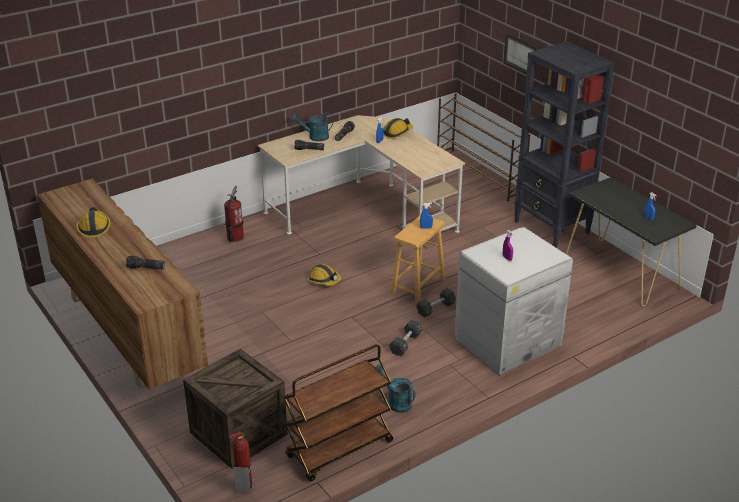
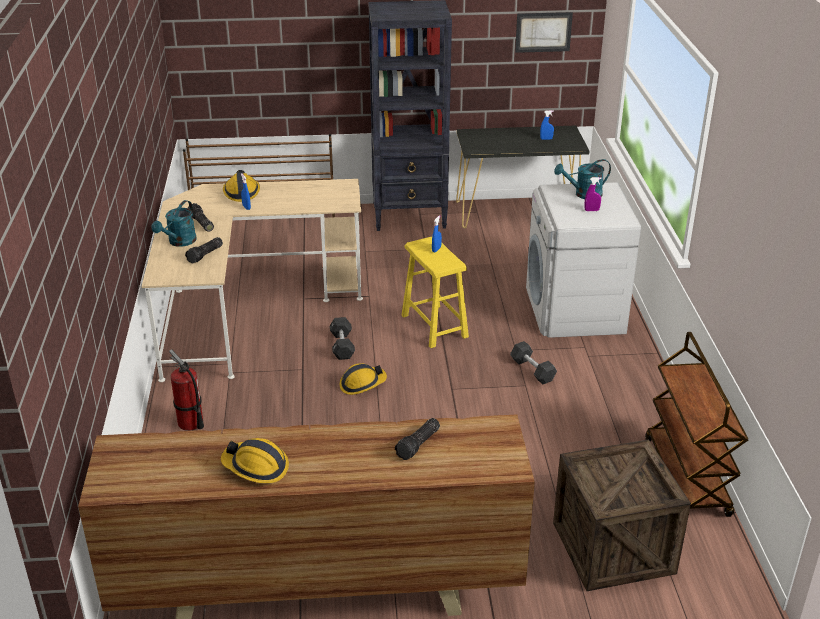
camera: 60 degrees left, 0 degrees up
(244, 487) = (715, 573): fire extinguisher -> none
(396, 402) = (628, 411): turquoise watering can -> turquoise watering can (583, 194)
(418, 286) = (434, 326): brown stool -> yellow stool
(435, 308) = (486, 330): black dumbbell -> black dumbbell (342, 346)
(520, 55) = (289, 47): picture -> picture (543, 32)

